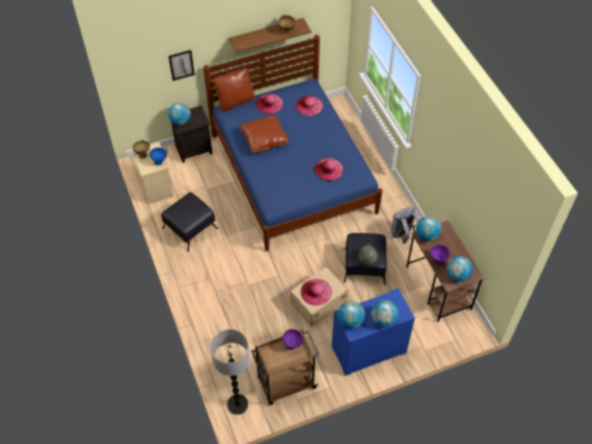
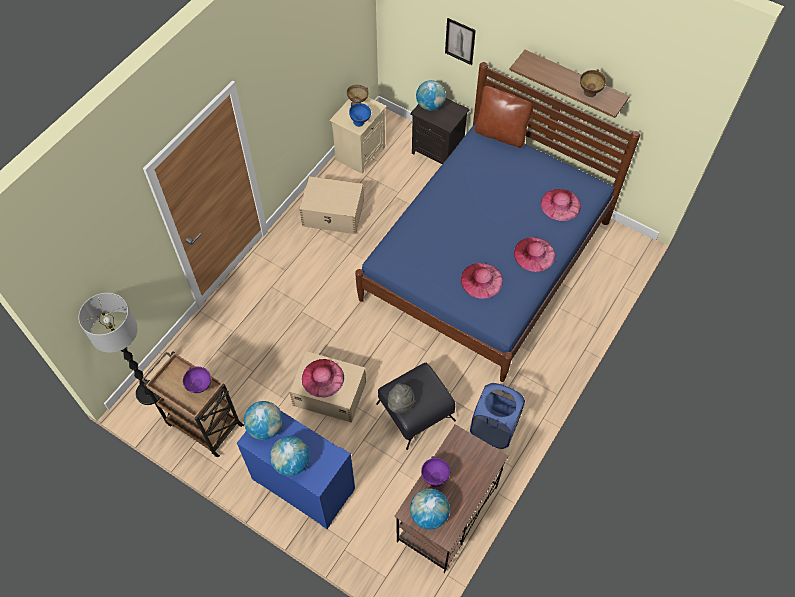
camera: 55 degrees right, 5 degrees up
(190, 228) = (334, 214): black ottoman -> beige storage box
(264, 139) = (470, 192): brown pillow -> none
(269, 103) = (526, 165): pink hat -> pink hat (534, 254)
(403, 235) = (493, 428): grey backpack -> blue laundry basket
(426, 235) = (464, 444): globe -> none

